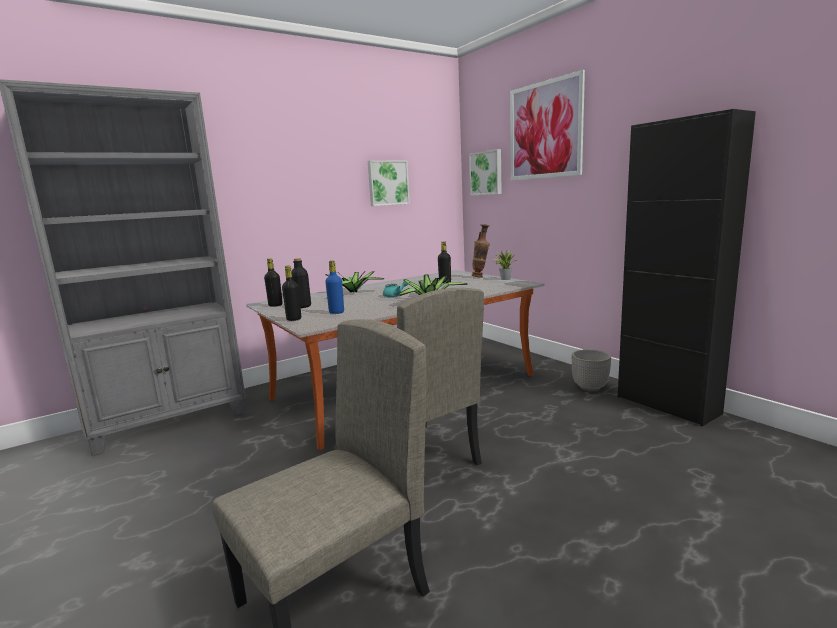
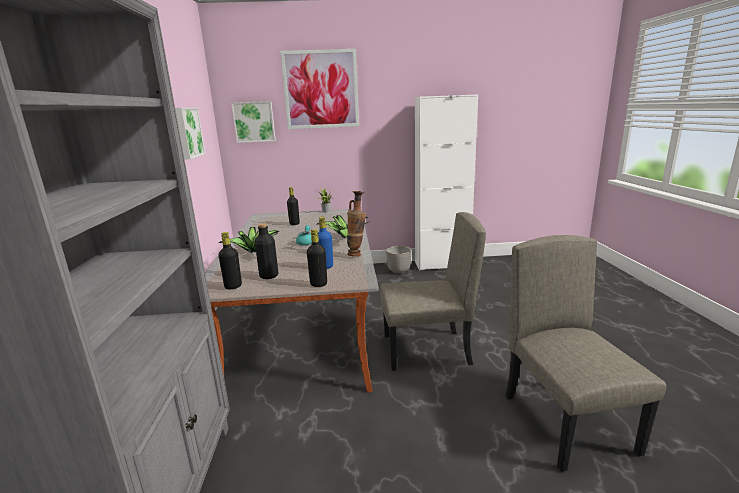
camera: 60 degrees left, 5 degrees up
(481, 277) = (302, 214): vase -> vase (357, 254)
(667, 405) = (442, 264): black cabinet -> white cabinet

